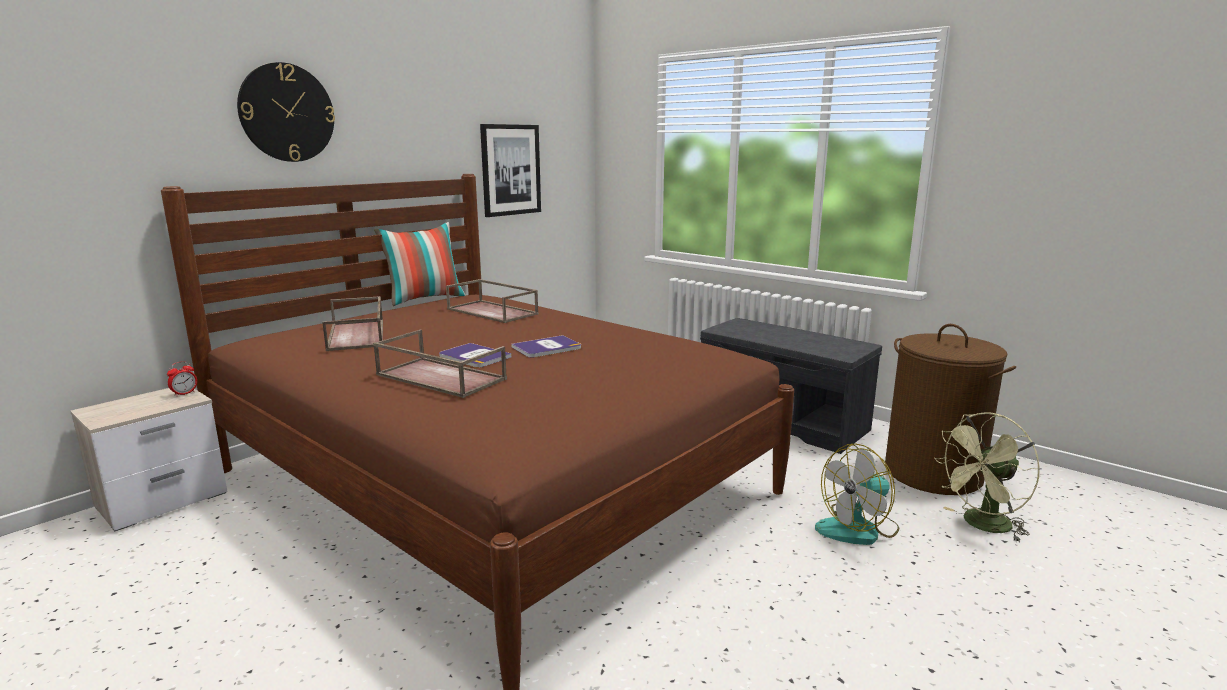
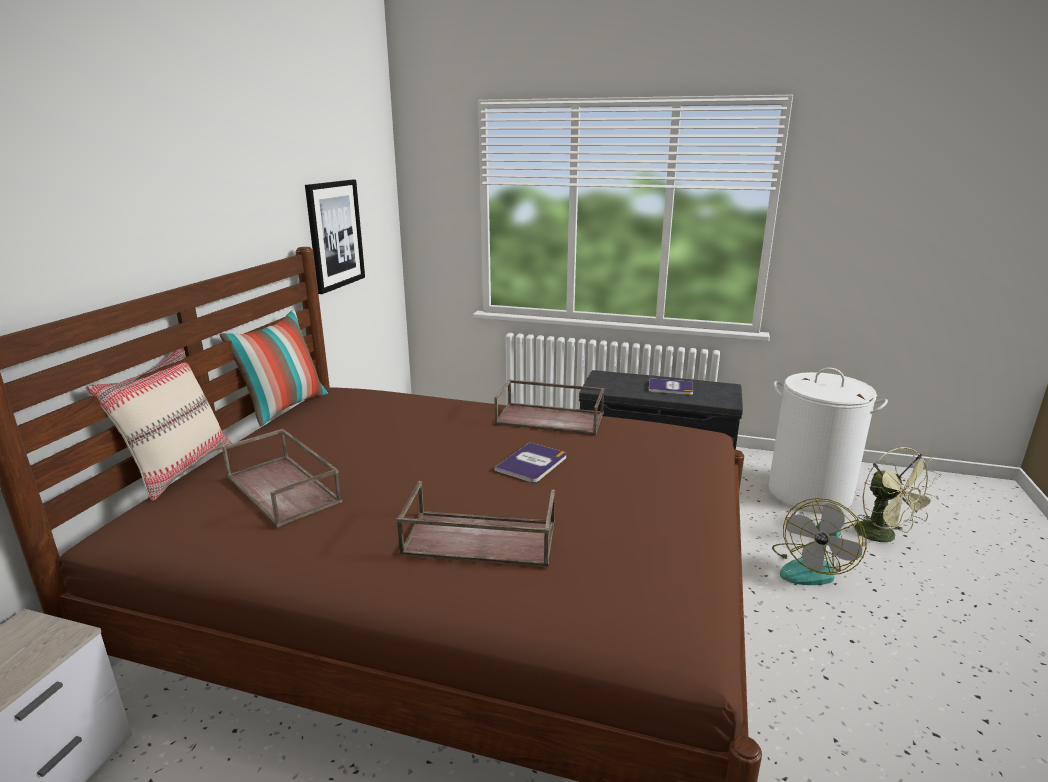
camera: 25 degrees left, 5 degrees up
(184, 393) = (43, 629): alarm clock -> none
(287, 113) = (102, 197): wall clock -> none
(316, 320) = (179, 468): none -> beige pillow
(474, 356) = (474, 495): book -> book (670, 387)
(493, 311) = (401, 416): brown tray -> brown tray (551, 418)
(933, 473) = (809, 493): brown laundry basket -> white laundry basket
(981, 526) = (883, 537): green fan -> green fan turned 60 degrees counterclockwise

